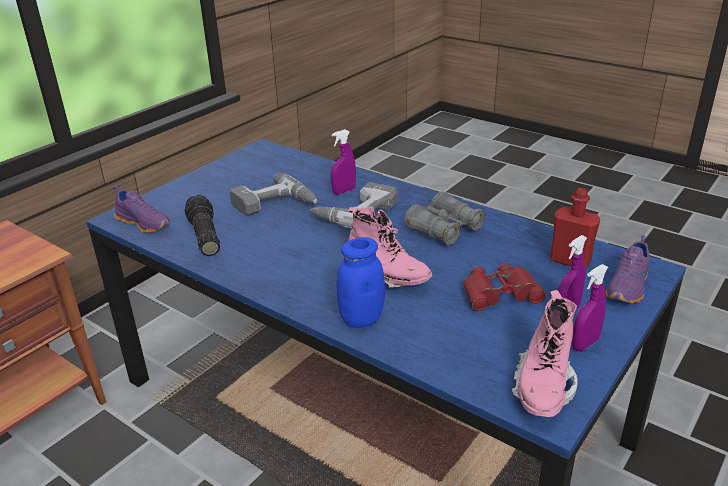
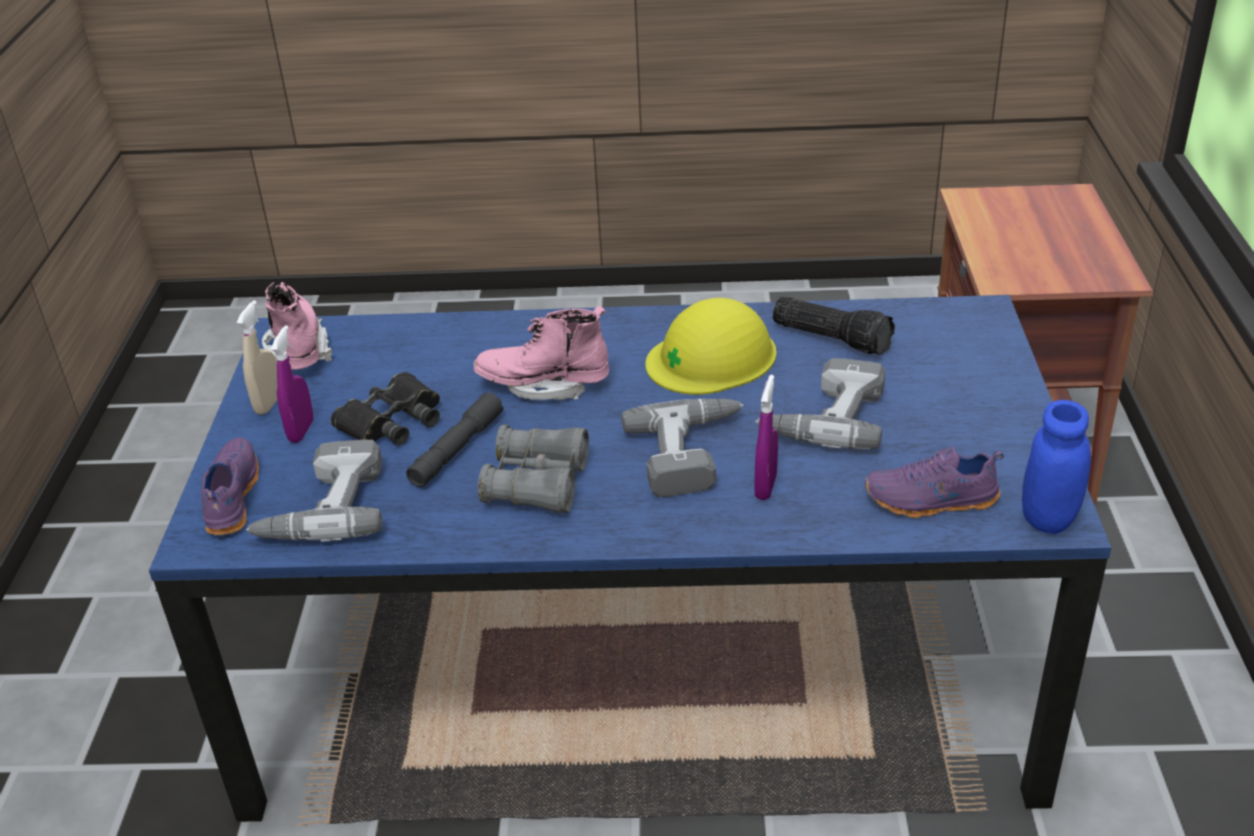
camera: 145 degrees right, 5 degrees up
(144, 223) = (936, 321): purple shoe -> purple shoe (931, 502)
(277, 252) = (712, 357): none -> yellow hard hat
(361, 319) = (525, 334): blue jar -> blue jar (1048, 518)
(473, 261) = (456, 449): none -> grey flashlight
(500, 294) = (392, 420): red binoculars -> black binoculars
(570, 261) = (323, 507): red bottle -> power drill
(584, 344) = (269, 404): purple spray bottle -> beige spray bottle

